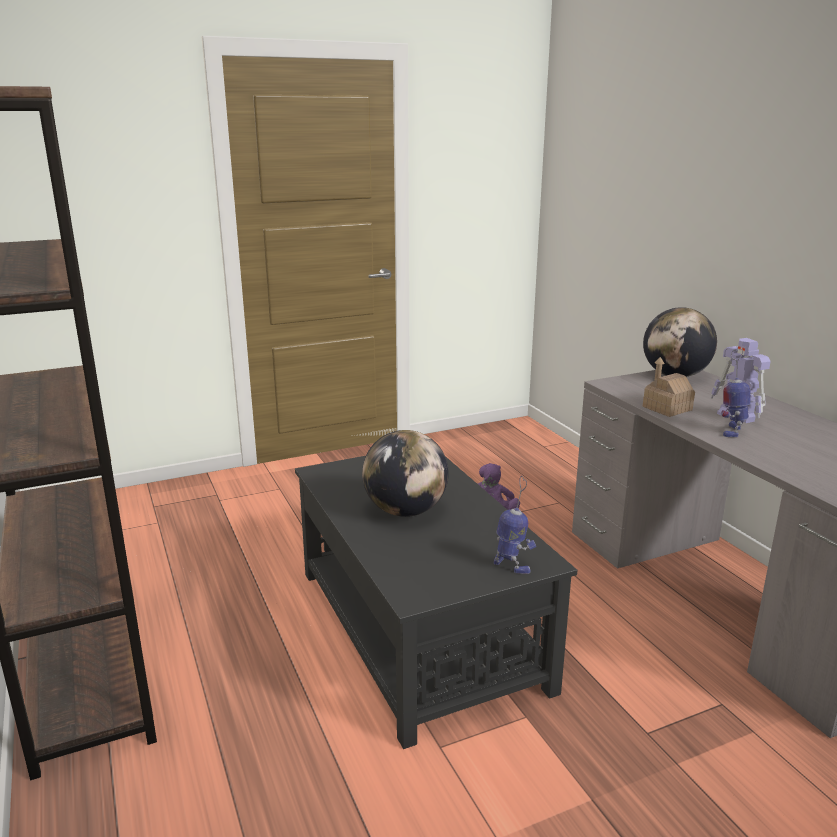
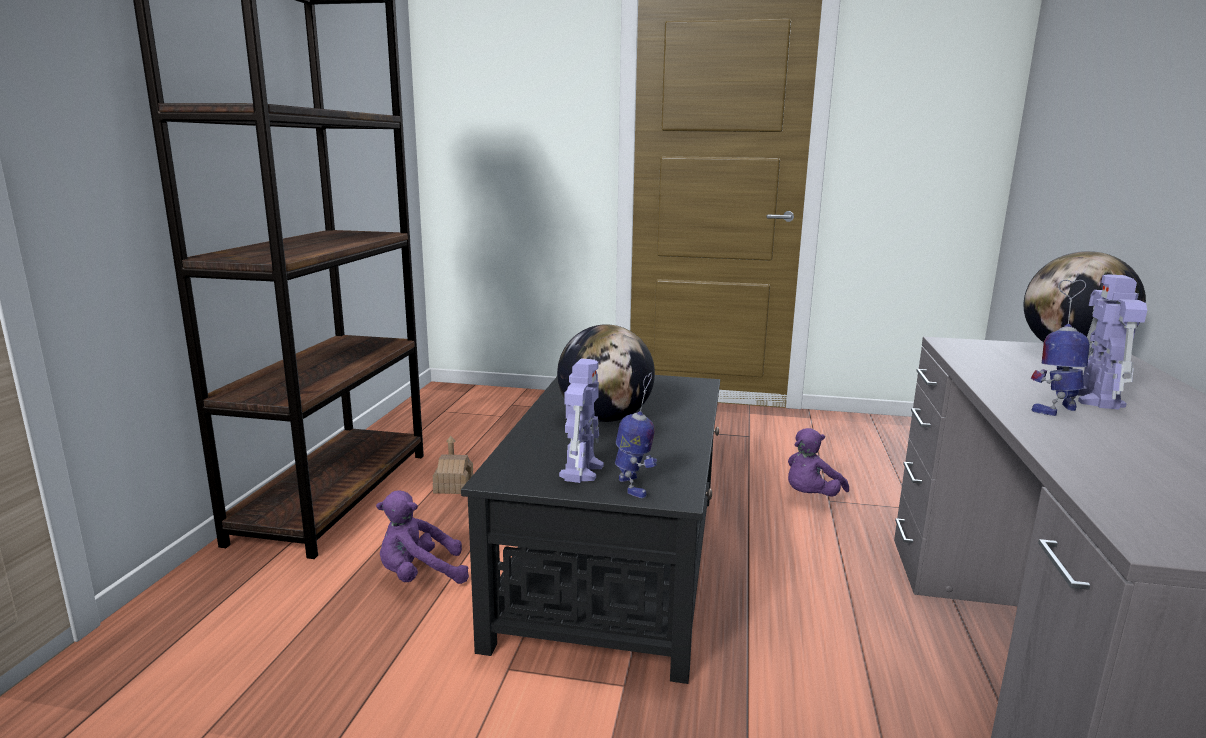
camera: 35 degrees right, 5 degrees down
(279, 710) = (420, 576): none -> purple plush toy
(459, 565) = (582, 470): none -> toy robot
(667, 408) = (993, 373): toy house -> toy house (453, 486)

